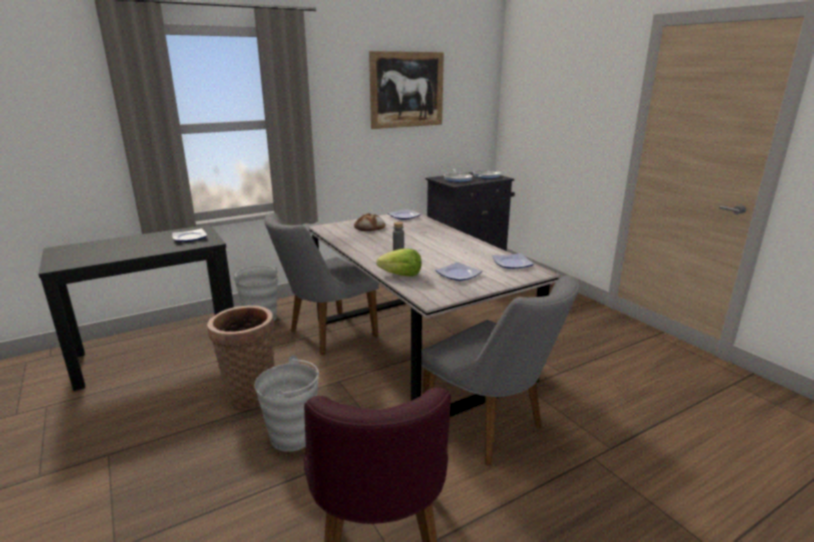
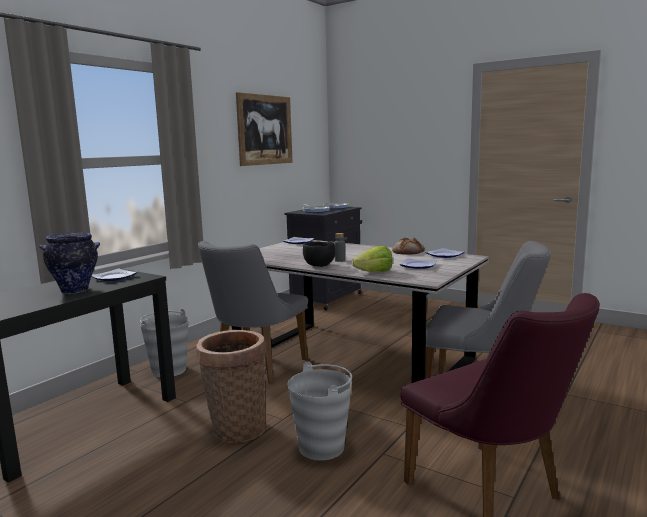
camera: 25 degrees left, 10 degrees down
(144, 248) = (75, 290): none -> vase
(368, 254) = (319, 266): none -> black bowl
(370, 227) = (282, 251): bread -> bread (408, 251)

